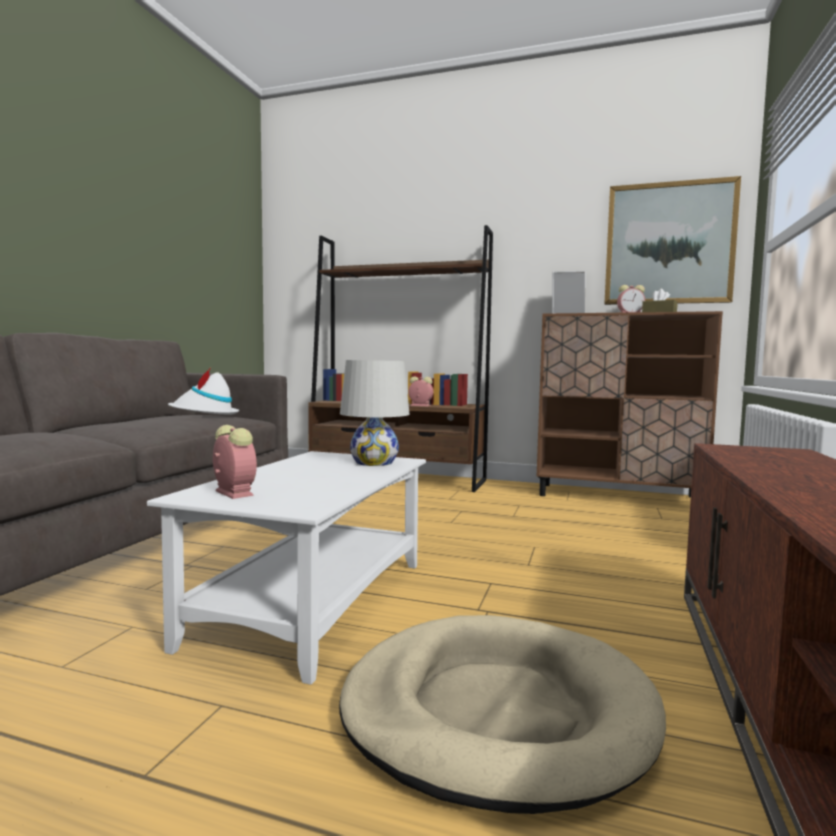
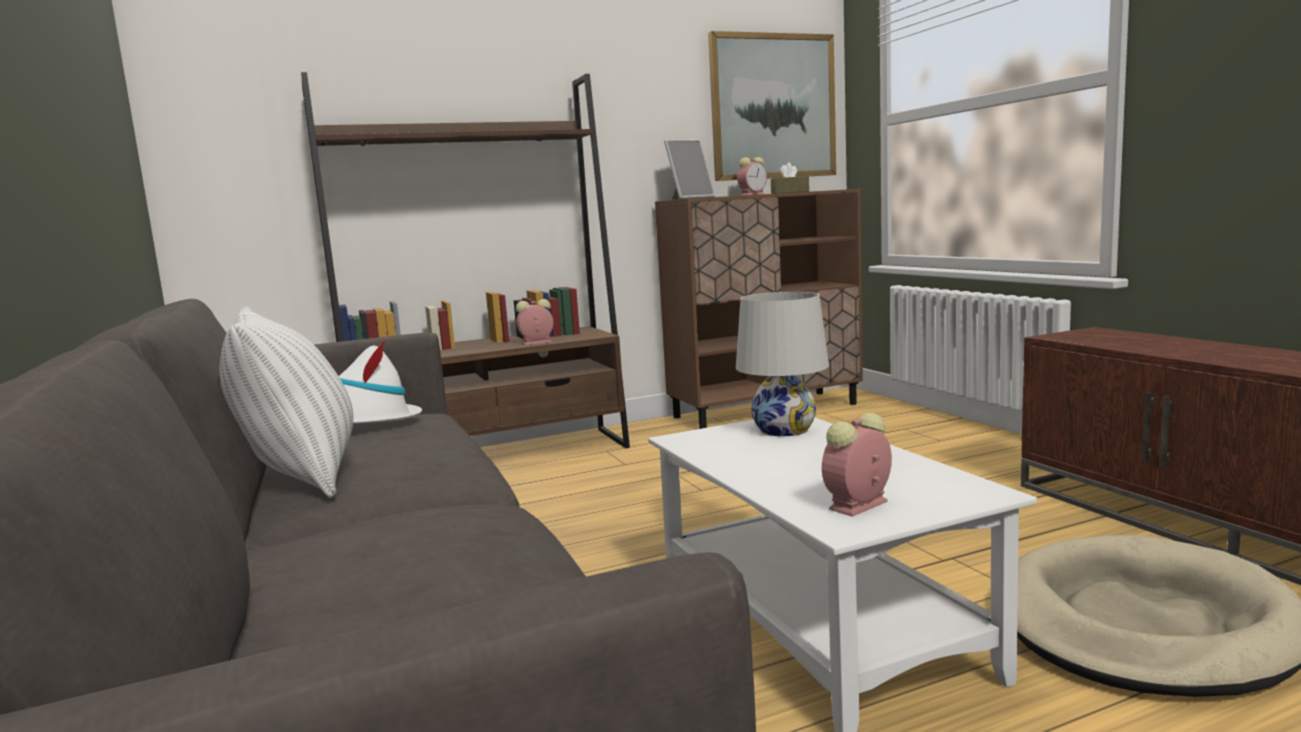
camera: 40 degrees left, 5 degrees up
(114, 422) = (301, 476): none -> white pillow
(232, 493) = (857, 506): alarm clock -> alarm clock turned 45 degrees counterclockwise

